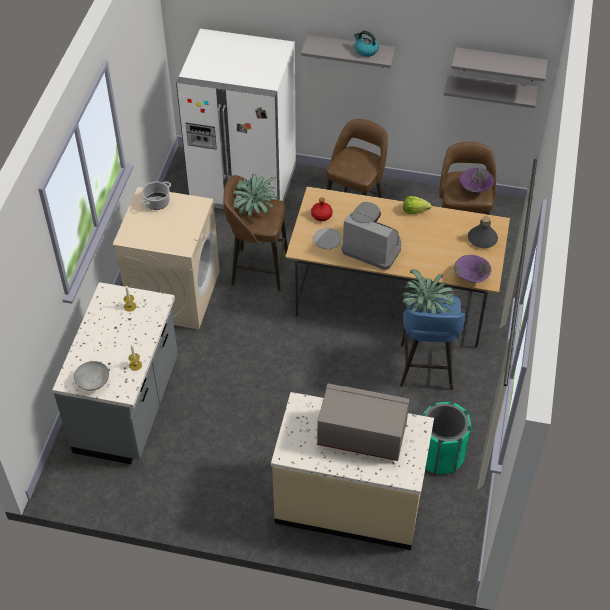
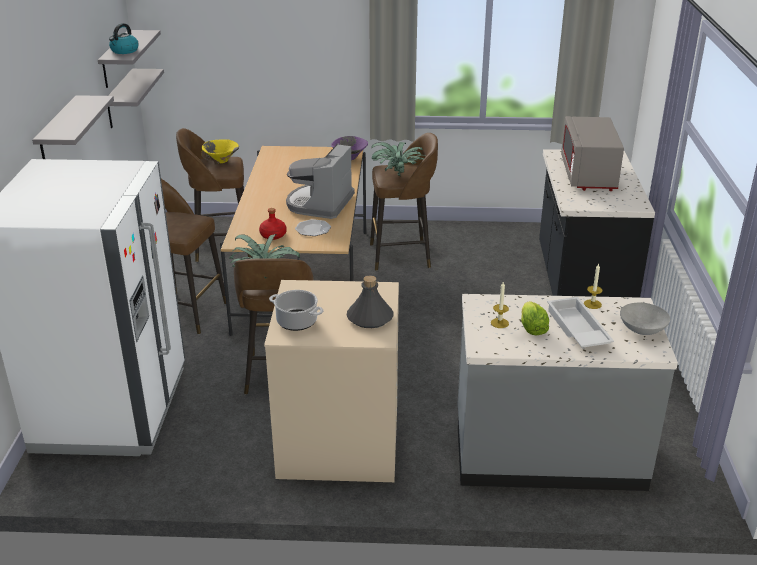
camera: 100 degrees left, 20 degrees down
(108, 346) = (576, 329): none -> white tray
(349, 502) = (581, 284): beige counter -> black counter
(366, 50) = (80, 107): kettle -> kettle (124, 51)
(414, 211) = (258, 186): lettuce -> lettuce (532, 328)
(426, 369) = (402, 256): blue stool -> brown stool
(440, 455) = (501, 244): green trash can -> none
(474, 189) = (221, 161): purple bowl -> yellow bowl
(482, 239) = (295, 155): grey bottle -> grey bottle (370, 318)

